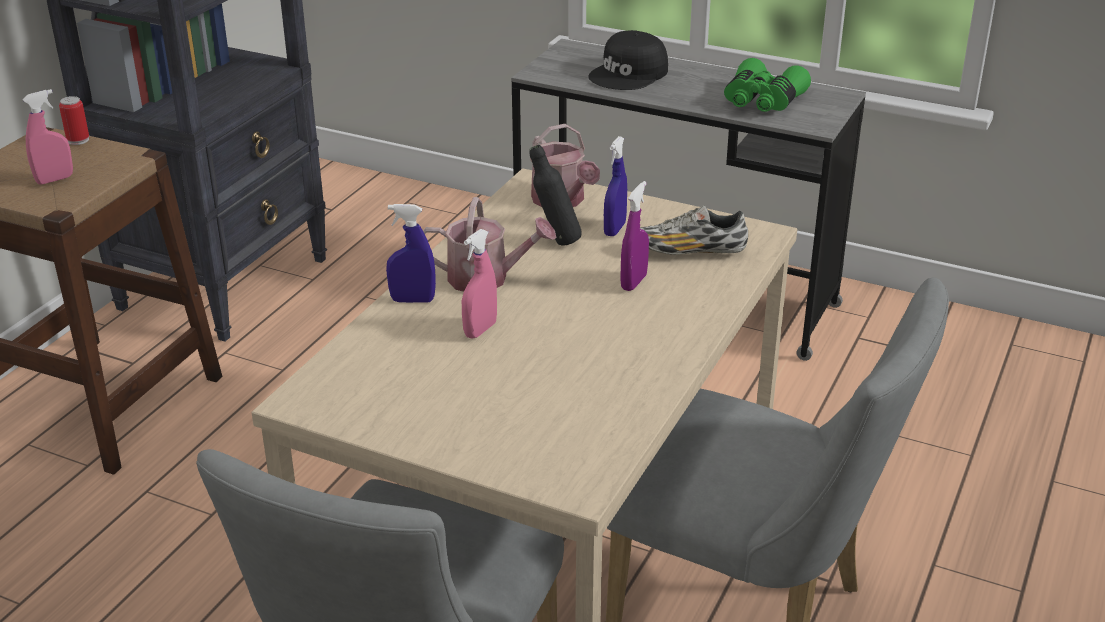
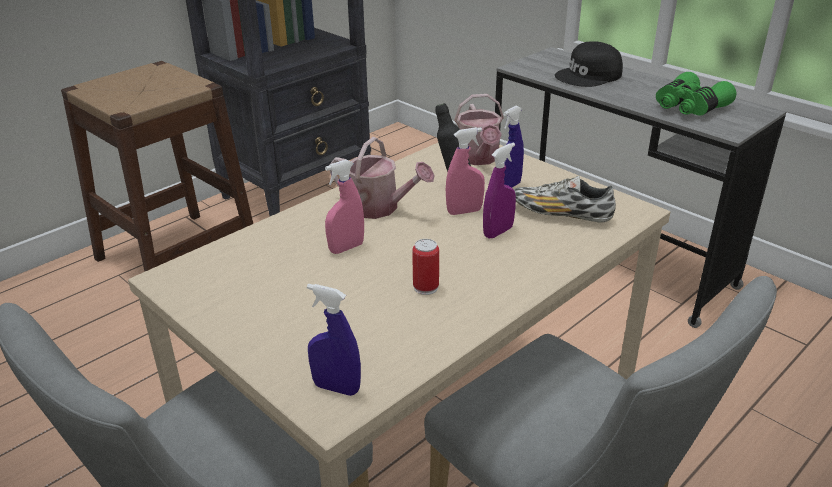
camera: 20 degrees right, 0 degrees up
(55, 179) = (140, 93): pink spray bottle -> pink spray bottle (464, 211)
(78, 140) = (174, 71): can -> can (426, 287)
(412, 300) = (311, 215): blue spray bottle -> blue spray bottle (336, 388)

